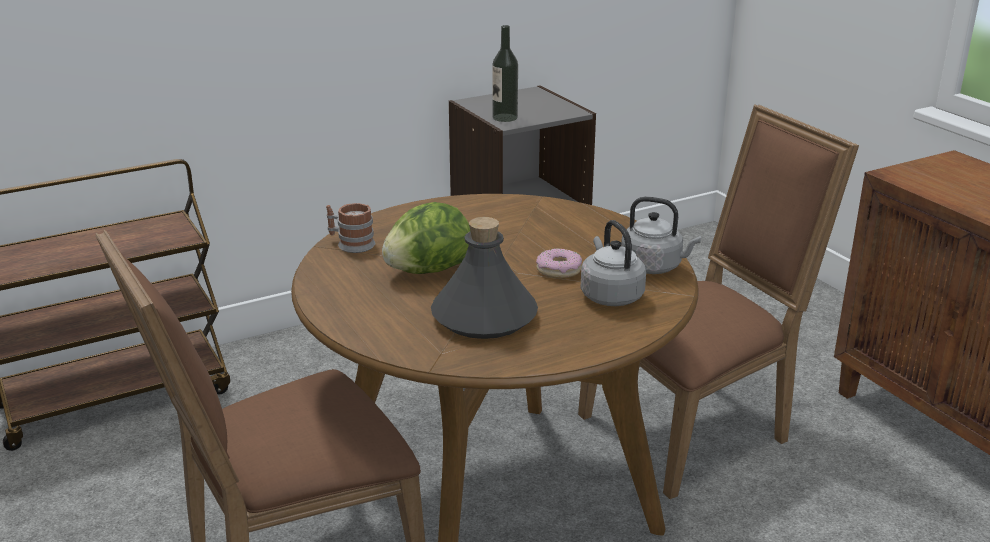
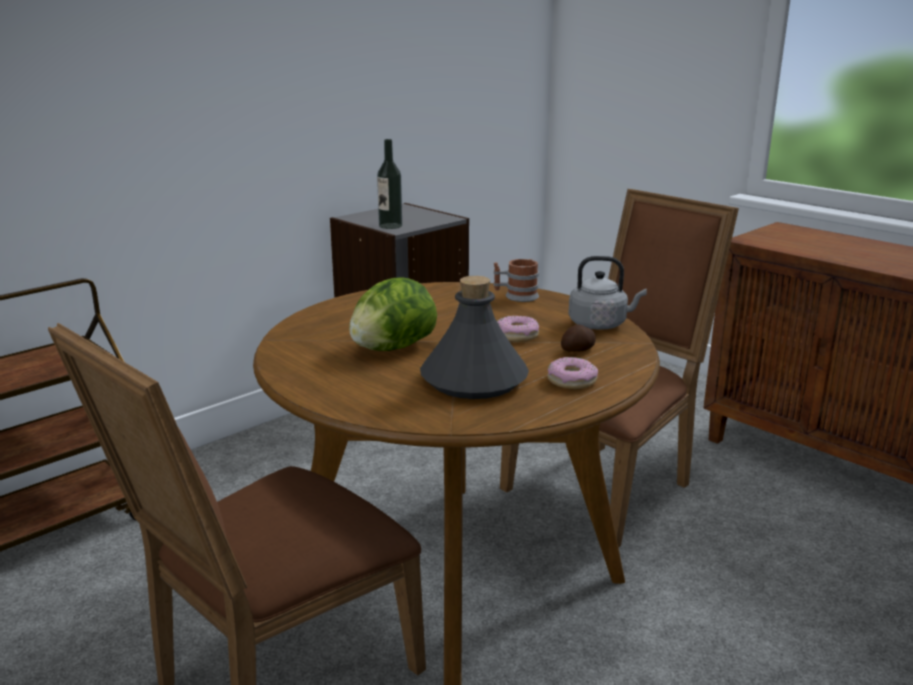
camera: 15 degrees left, 5 degrees down
(350, 244) = (300, 334): mug -> mug (516, 296)
(579, 330) = (572, 381): none -> donut
(610, 295) = (578, 350): grey kettle -> potato

